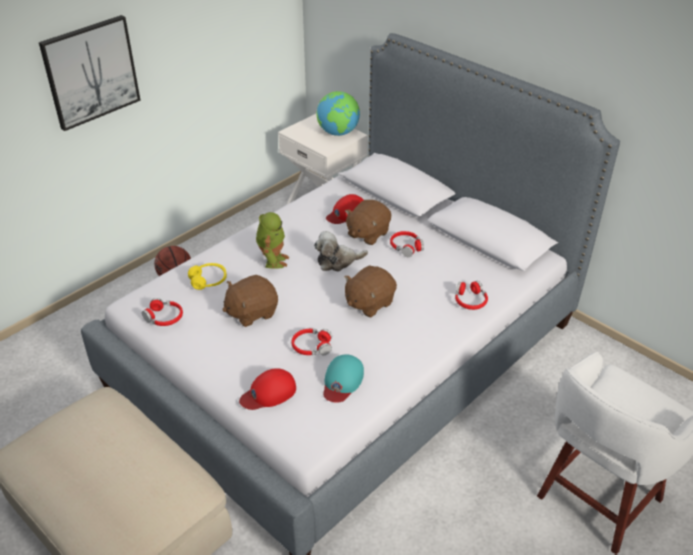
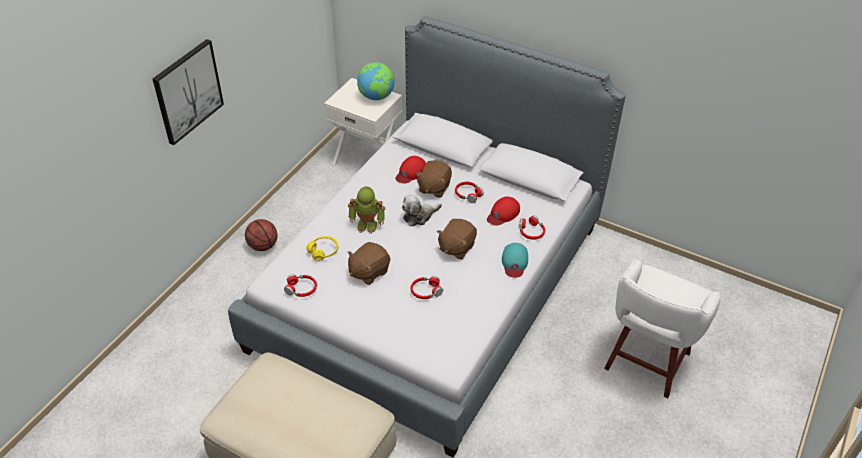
camera: 15 degrees left, 5 degrees up
(268, 393) = (408, 334): red cap -> red cap (503, 213)
(273, 260) = (367, 224): toy robot -> toy robot turned 105 degrees clockwise
(342, 381) = (459, 314): turquoise cap -> turquoise cap (514, 262)

